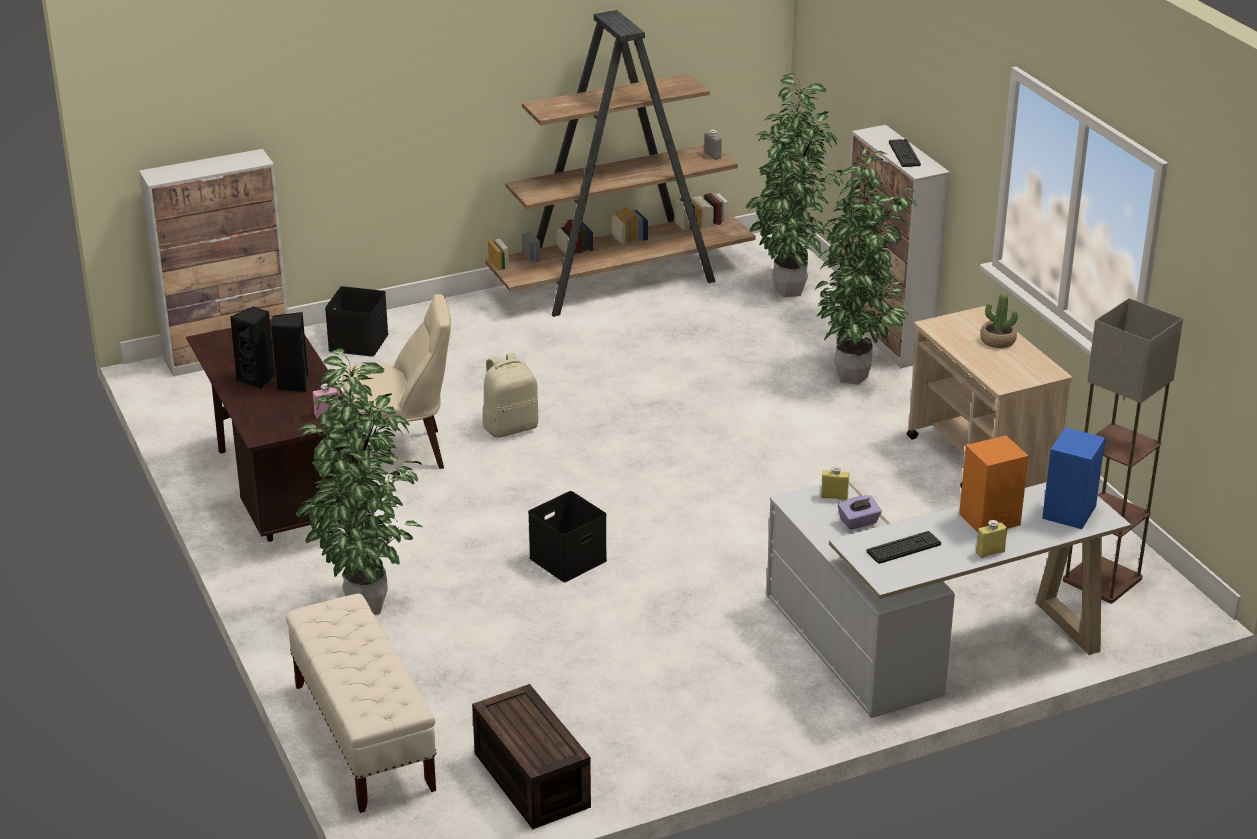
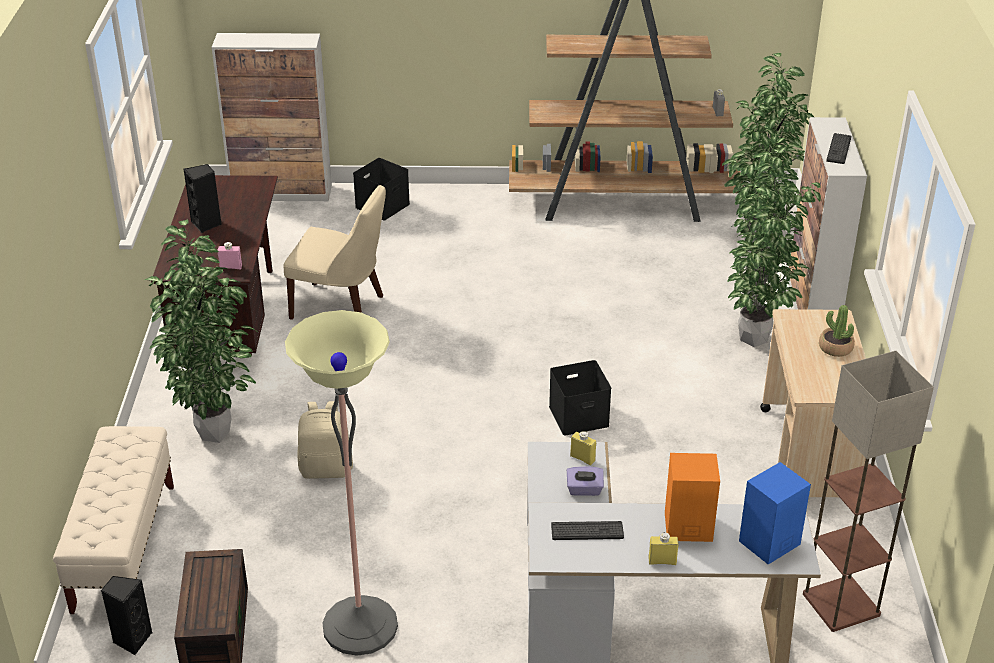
camera: 25 degrees right, 5 degrees up
(293, 384) = (227, 235): black speaker -> black speaker (132, 639)
(510, 427) = (440, 308): beige backpack -> beige backpack (326, 468)
(568, 558) = (396, 438): black storage box -> black storage box (579, 415)
(675, 731) = (360, 626): none -> floor lamp

